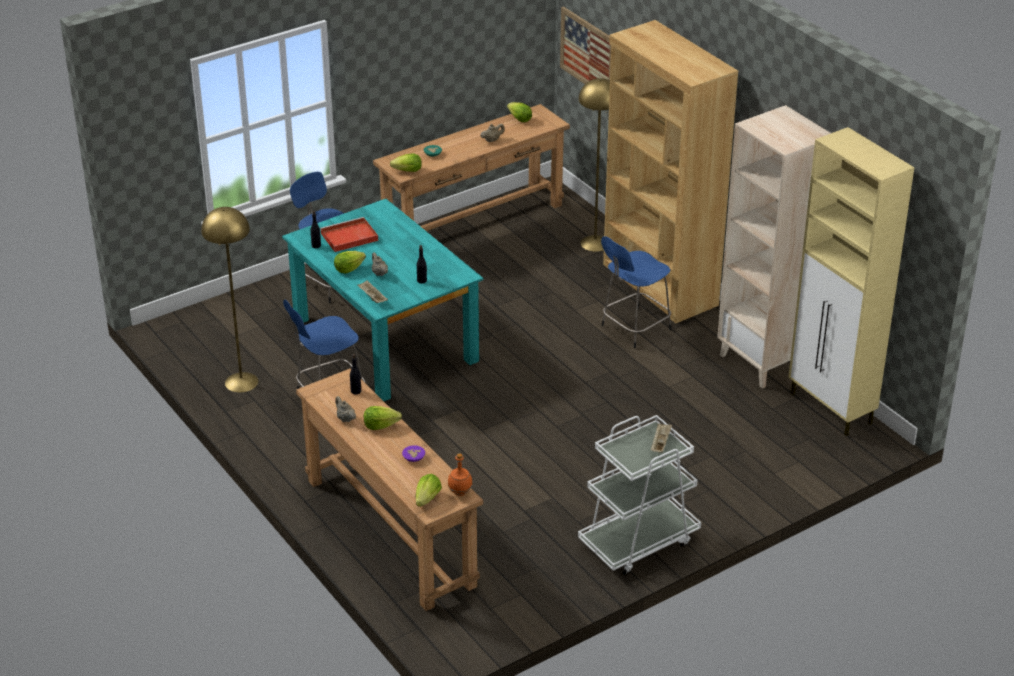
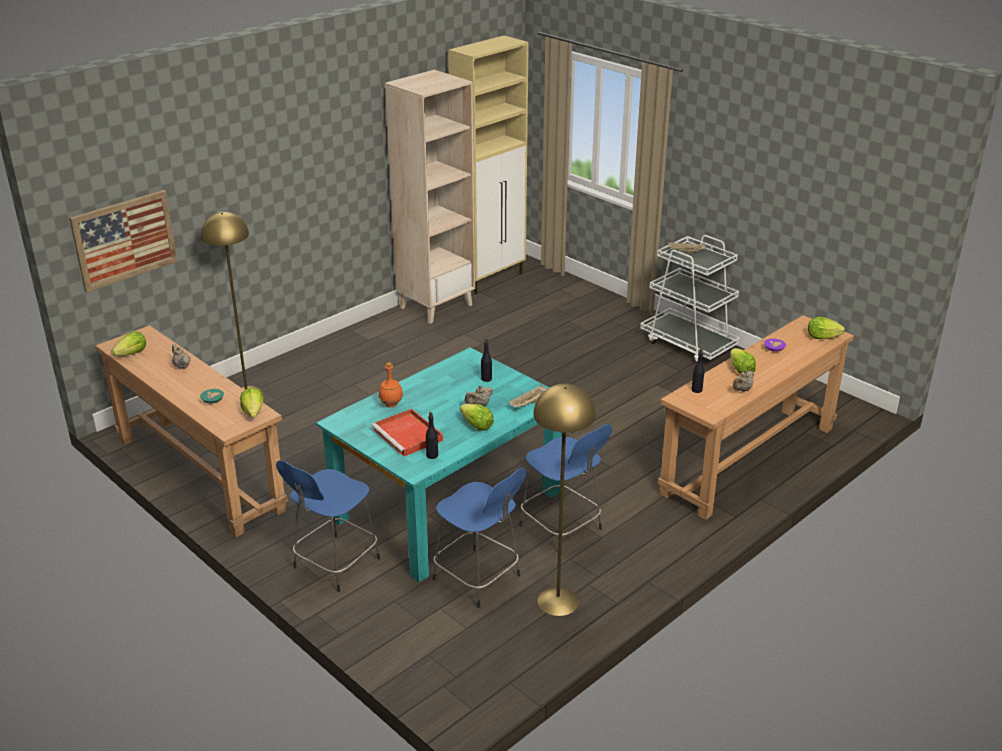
camera: 100 degrees left, 5 degrees down
(459, 492) = (802, 324): orange bottle -> orange bottle (391, 405)
(634, 328) = (397, 364): blue stool -> blue stool (479, 579)
(659, 285) = (323, 356): brown bookcase -> none

